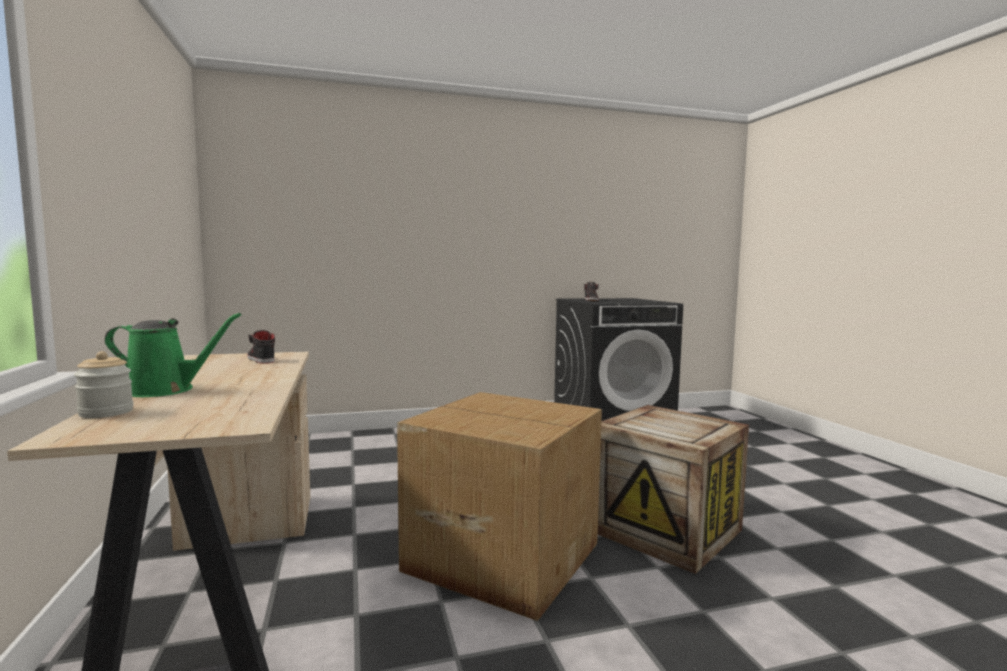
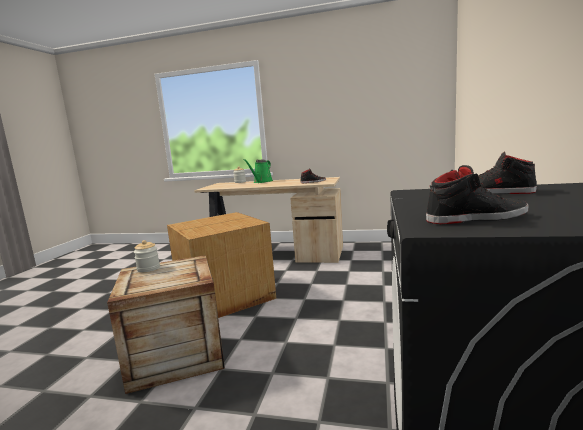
camera: 120 degrees right, 5 degrees up
(648, 301) = (475, 218): none -> black shoe
(674, 435) = (148, 268): none -> jar

